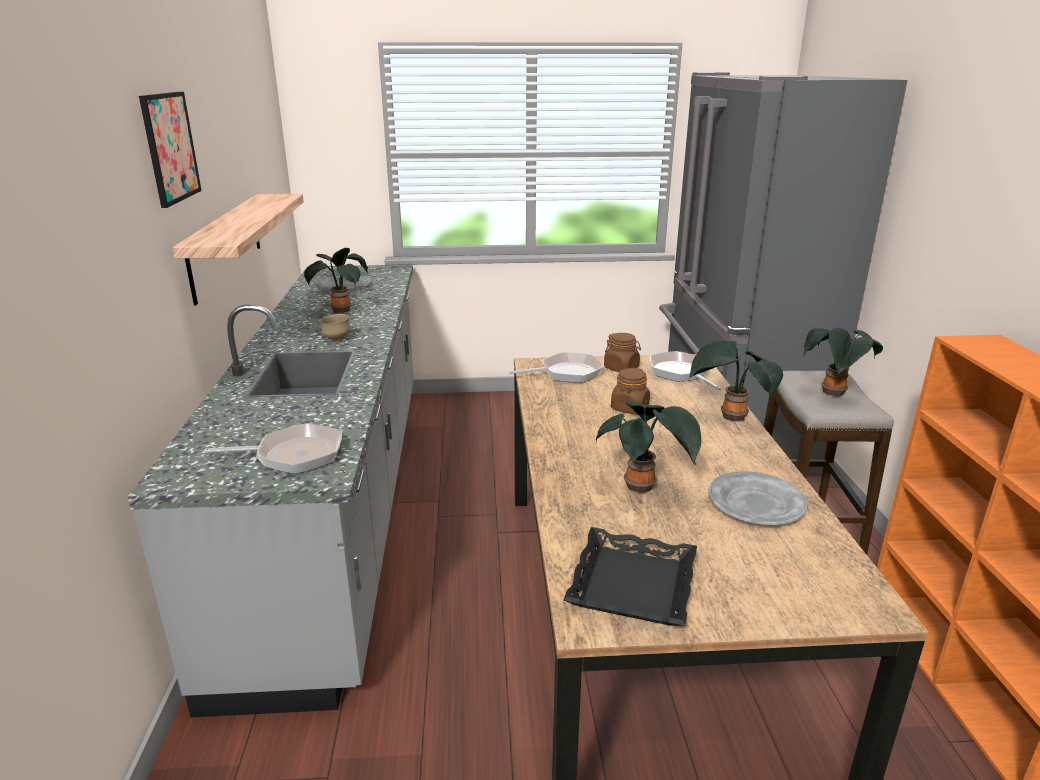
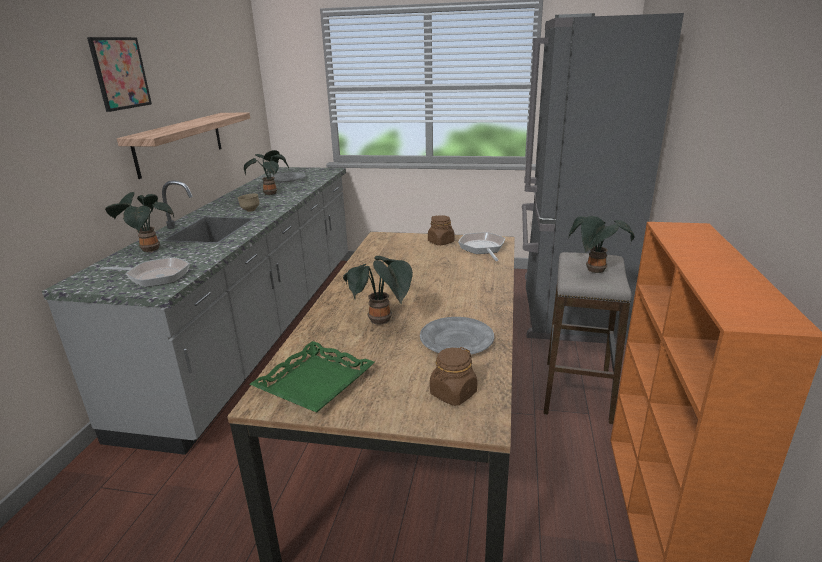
camera: 15 degrees right, 0 degrees up
(566, 373) = (398, 243): frying pan -> none
(629, 408) = (422, 269): brown jar -> brown jar (453, 394)
(633, 585) = (315, 383): black tray -> green tray
(730, 417) = (492, 281): potted plant -> potted plant (148, 250)

